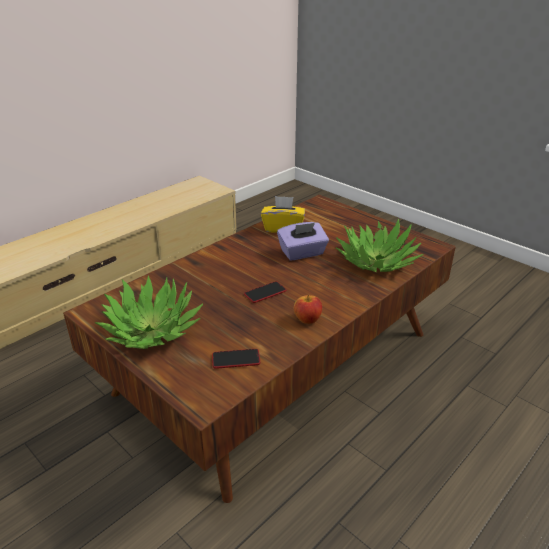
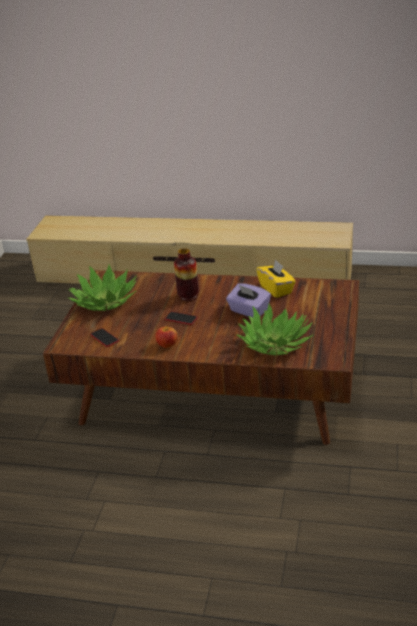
camera: 60 degrees right, 0 degrees up
(227, 273) = (188, 296): none -> vase

